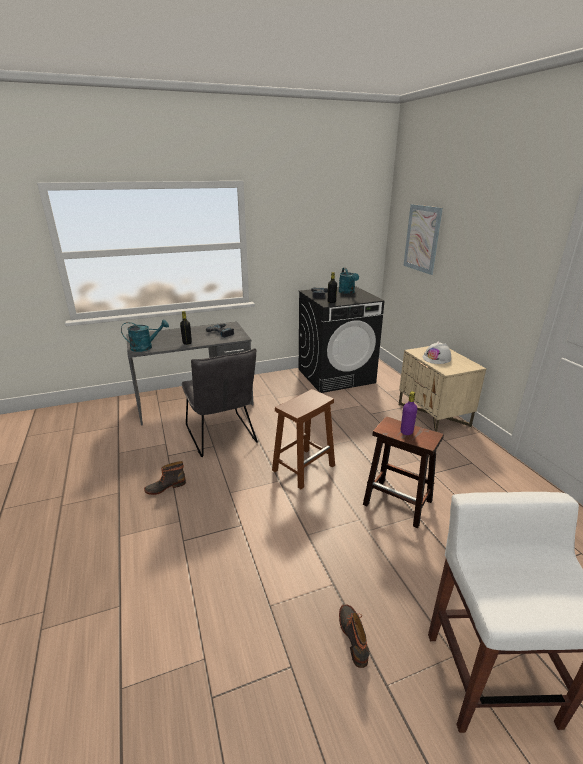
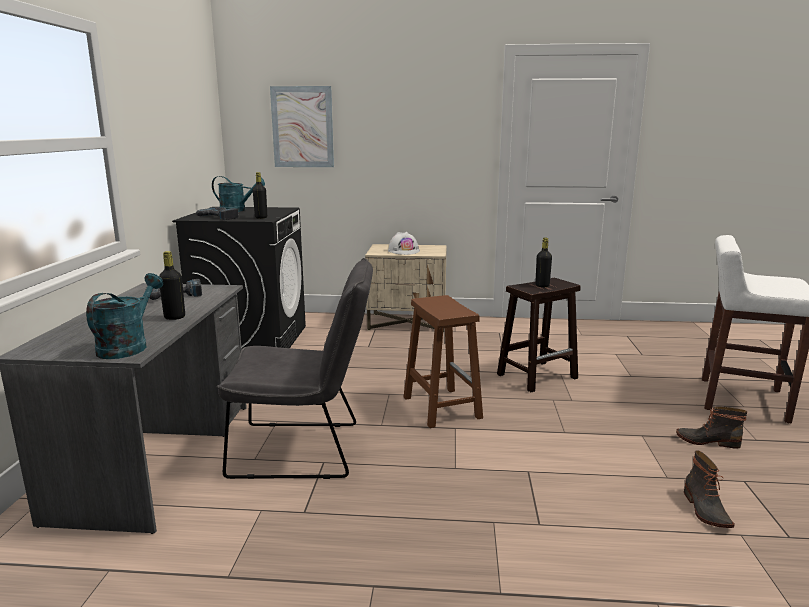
camera: 65 degrees left, 10 degrees down
(165, 487) = (397, 526): boot -> boot (705, 510)
(406, 432) = (542, 286): purple bottle -> black bottle

